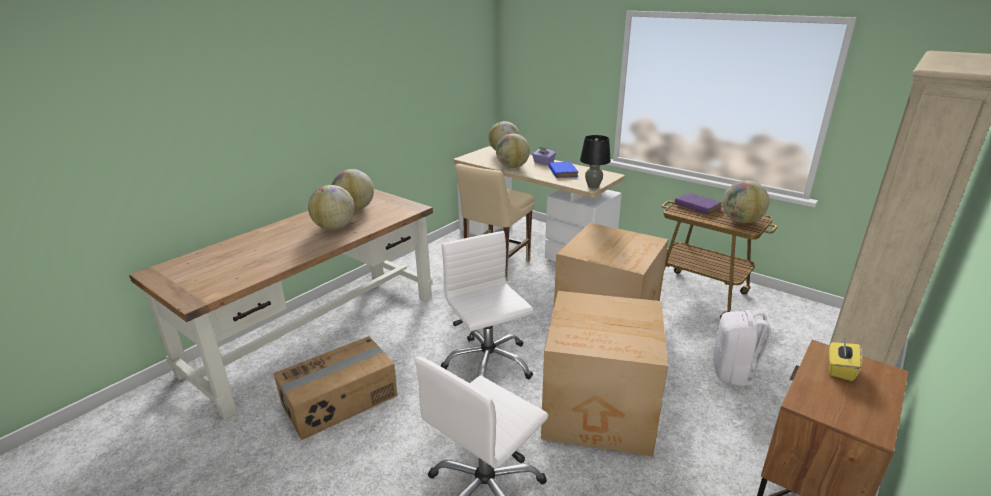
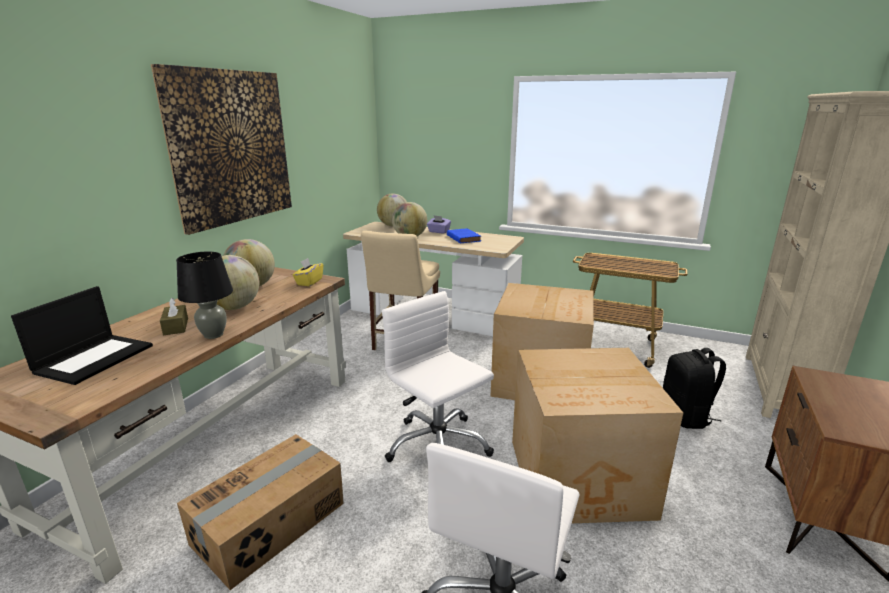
camera: 15 degrees left, 5 degrees down
(227, 260) = (95, 358): none -> laptop
(287, 240) = (176, 326): none -> brown tissue box
(347, 87) = (231, 148): none -> picture
(593, 186) = (501, 248): black table lamp -> black table lamp (213, 335)
(696, 206) = (605, 258): purple book -> none
(734, 373) = (686, 416): white backpack -> black backpack
(741, 221) = (653, 268): globe -> none
(840, 369) = (841, 390): yellow tissue box -> yellow tissue box (309, 282)

